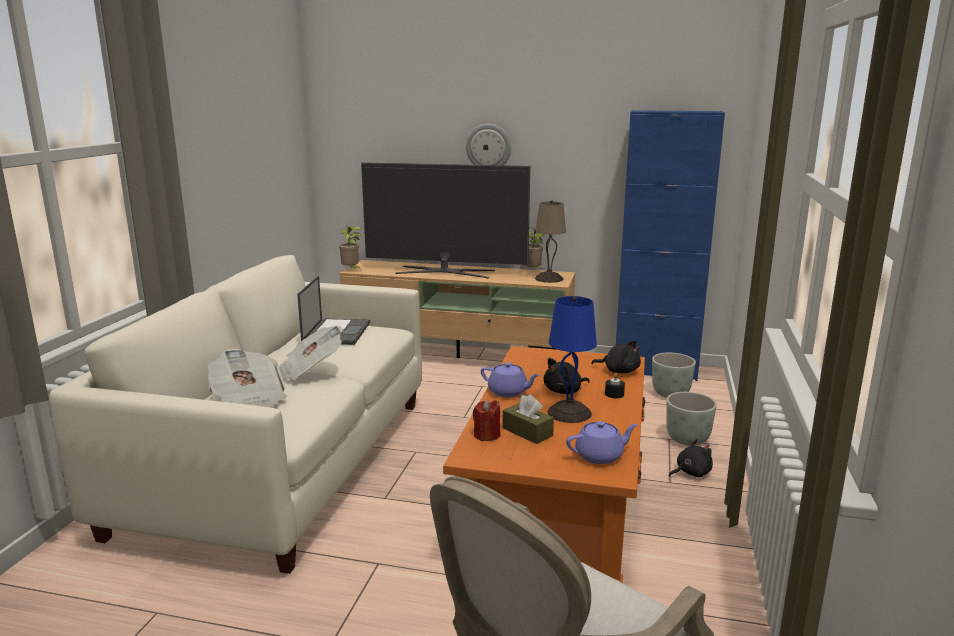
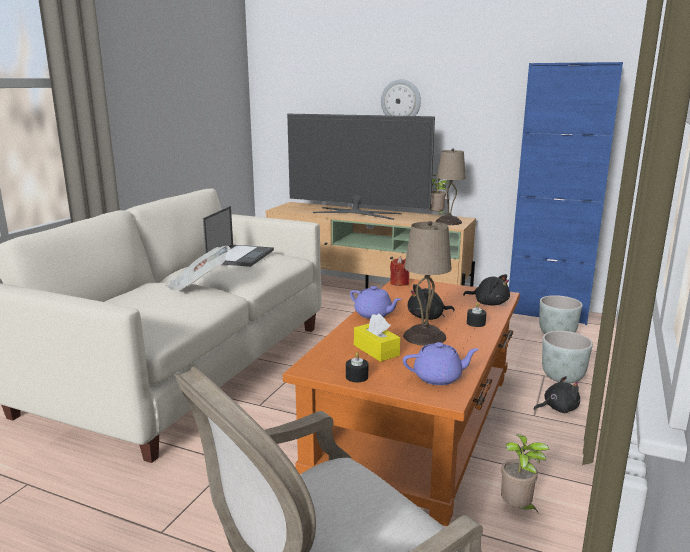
camera: 10 degrees right, 0 degrees up
(249, 400) = (136, 305): newspaper -> none
(351, 270) = (276, 209): potted plant -> potted plant (517, 509)
(486, 435) = (336, 350): red candle -> red candle (399, 283)
(520, 462) = (357, 377): none -> black candle
(527, 432) = (376, 350): brown tissue box -> yellow tissue box
(568, 413) = (423, 336): blue table lamp -> beige table lamp

